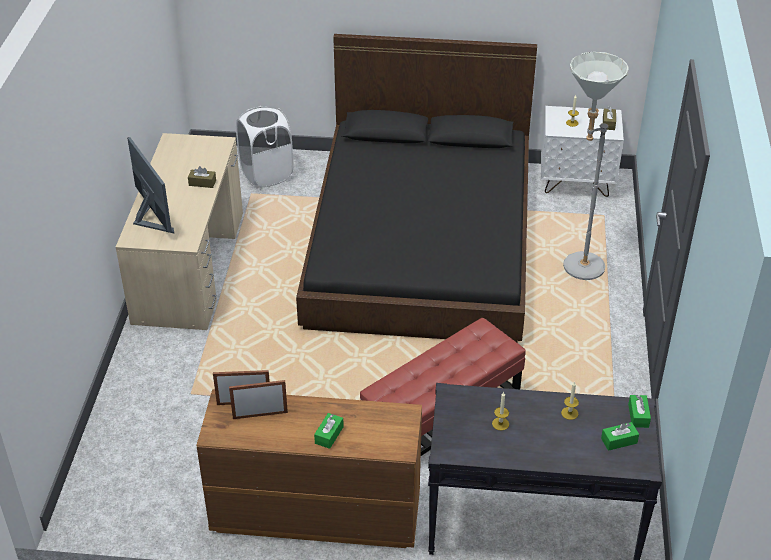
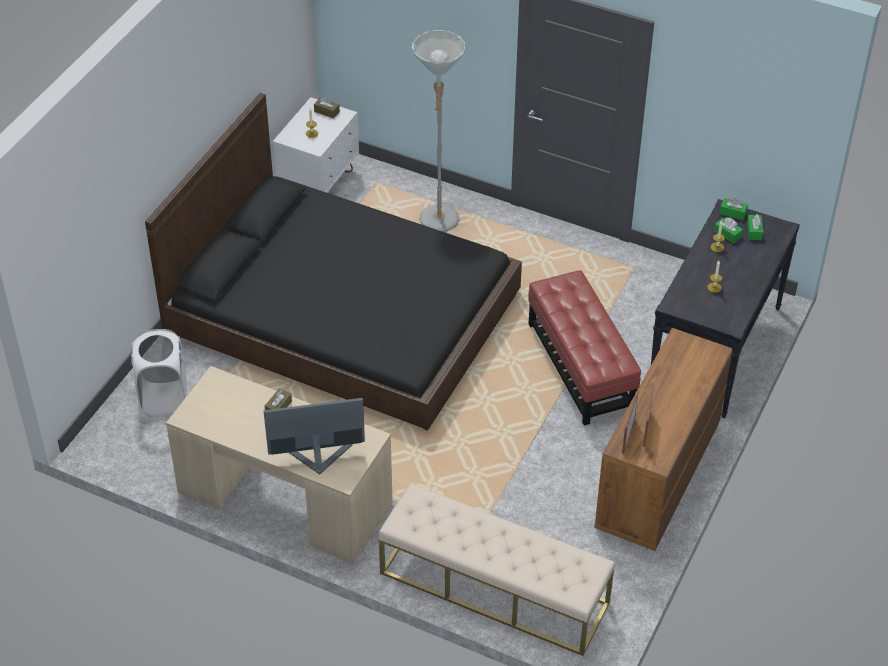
camera: 70 degrees left, 5 degrees up
(128, 421) = (493, 588): none -> beige bench
(329, 435) = (685, 390): green tissue box -> green tissue box (727, 234)

